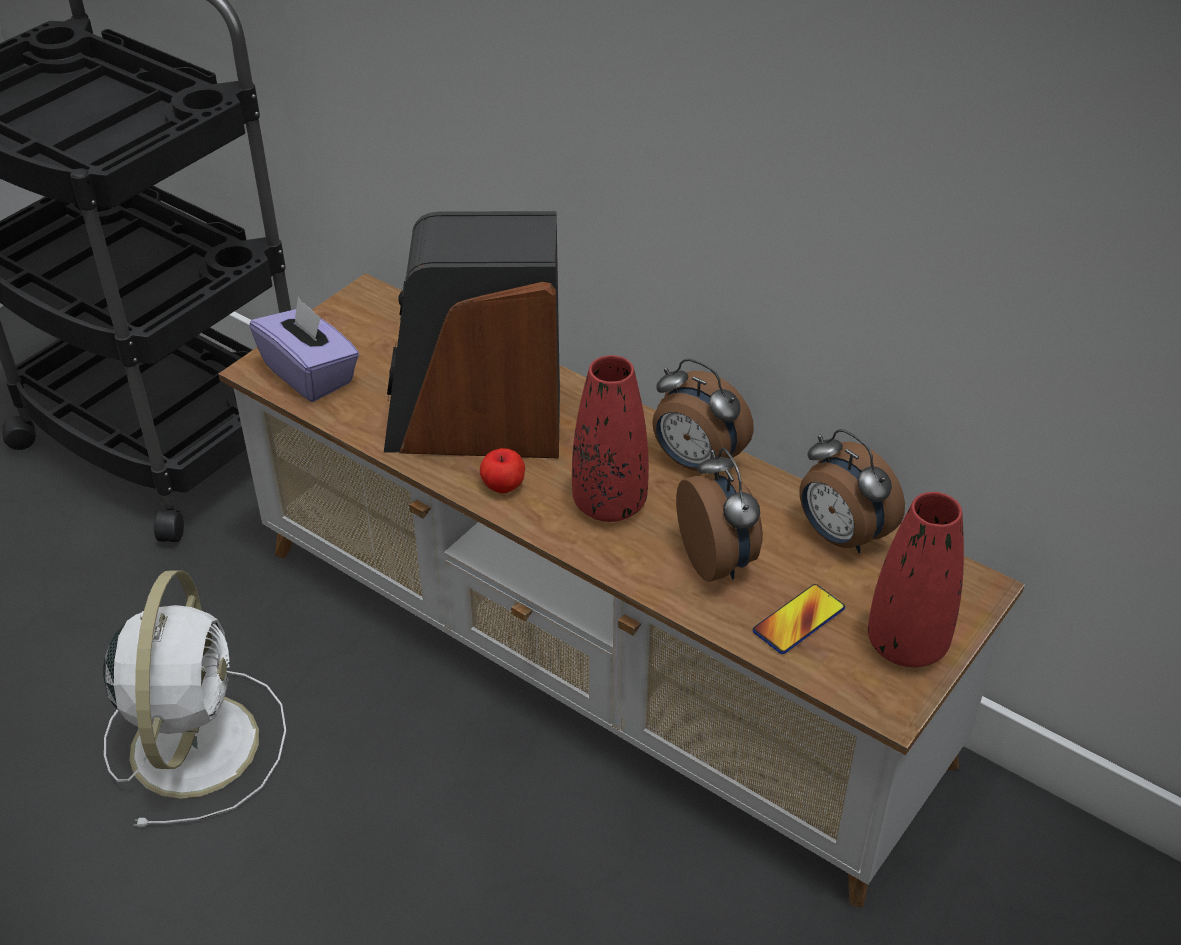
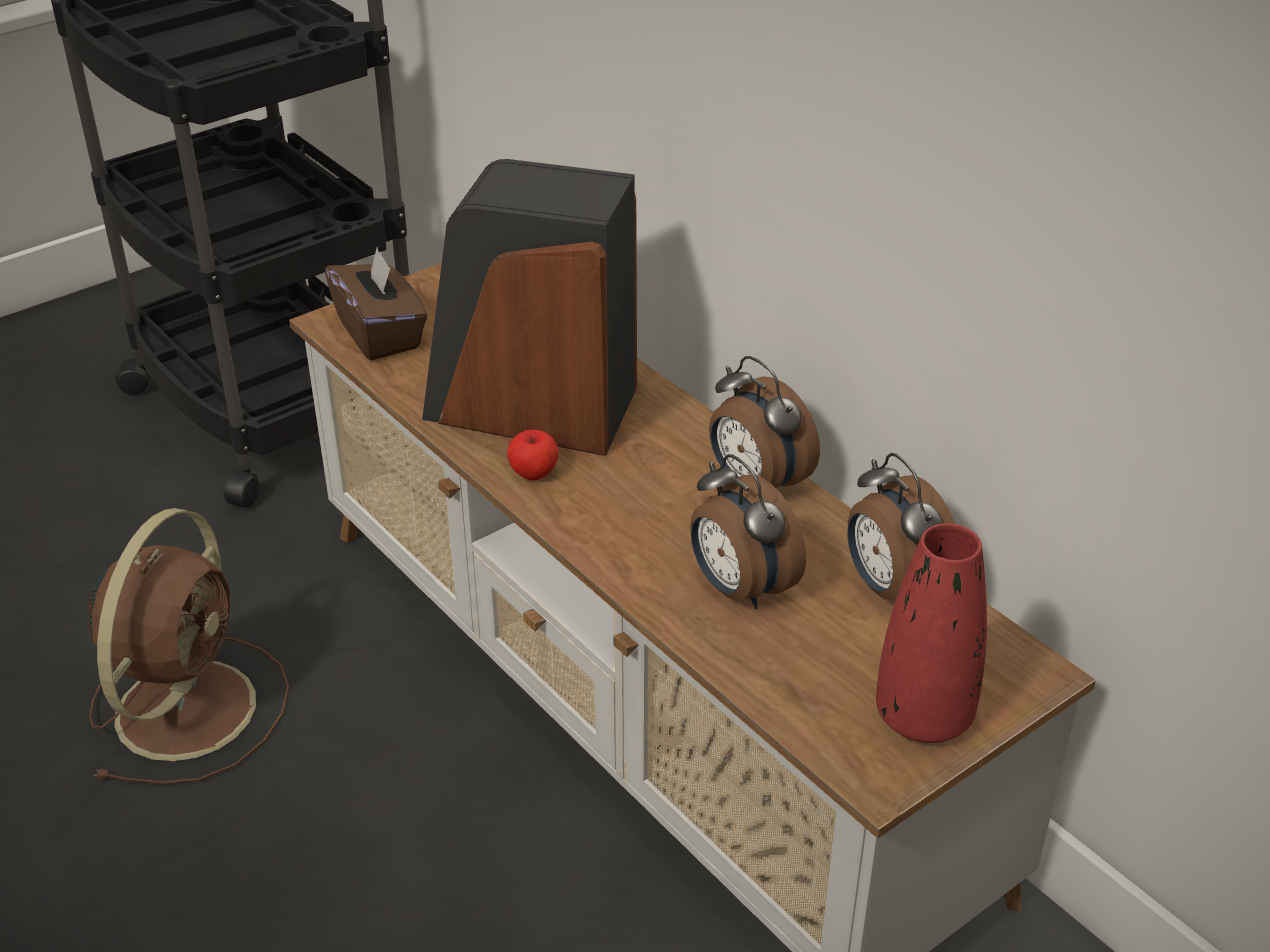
camera: 15 degrees right, 5 degrees down
(196, 740) = (189, 705): white fan -> brown fan
(310, 374) = (380, 334): purple tissue box -> brown tissue box
(609, 504) = (641, 511): red vase -> none
(718, 560) = (739, 589): alarm clock -> alarm clock turned 150 degrees clockwise
(798, 620) = (806, 668): phone -> none

